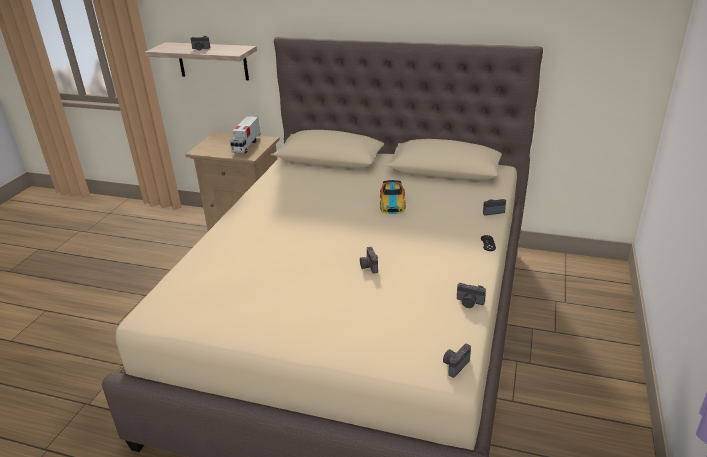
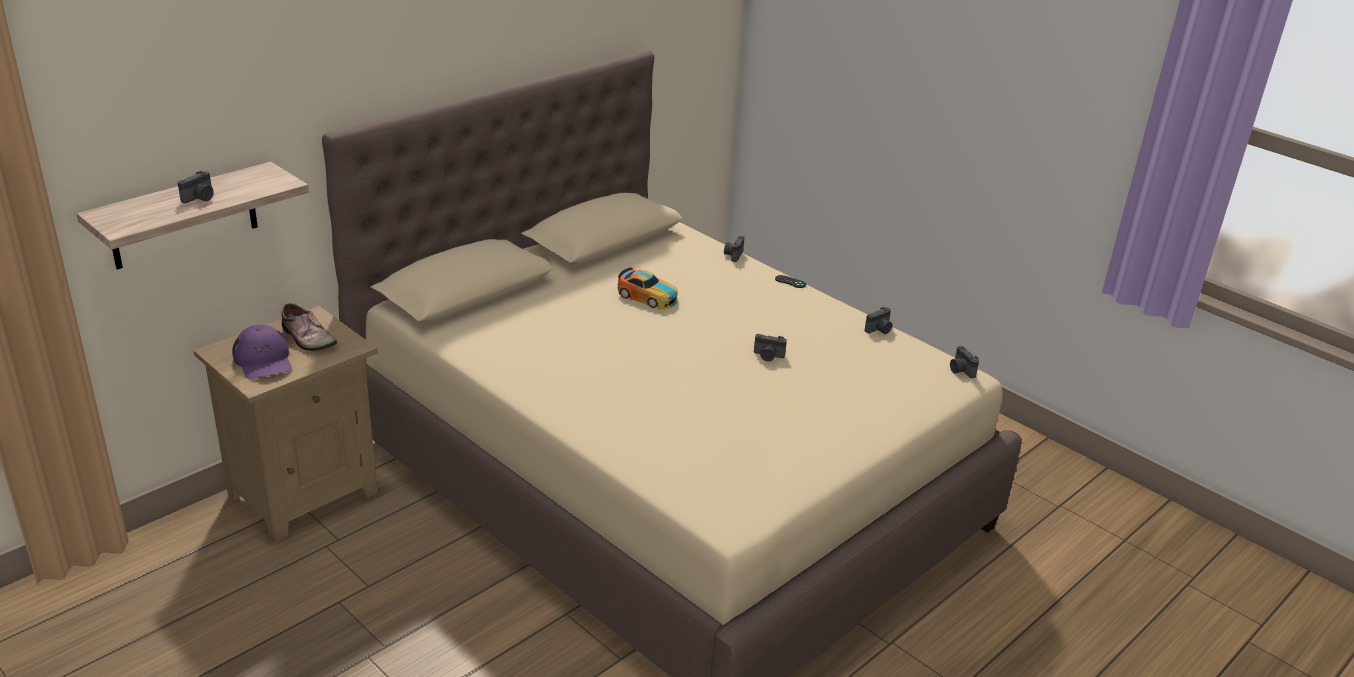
camera: 65 degrees left, 0 degrees up
(218, 145) = (263, 360): none -> purple cap
(246, 145) = (306, 338): toy truck -> shoe

